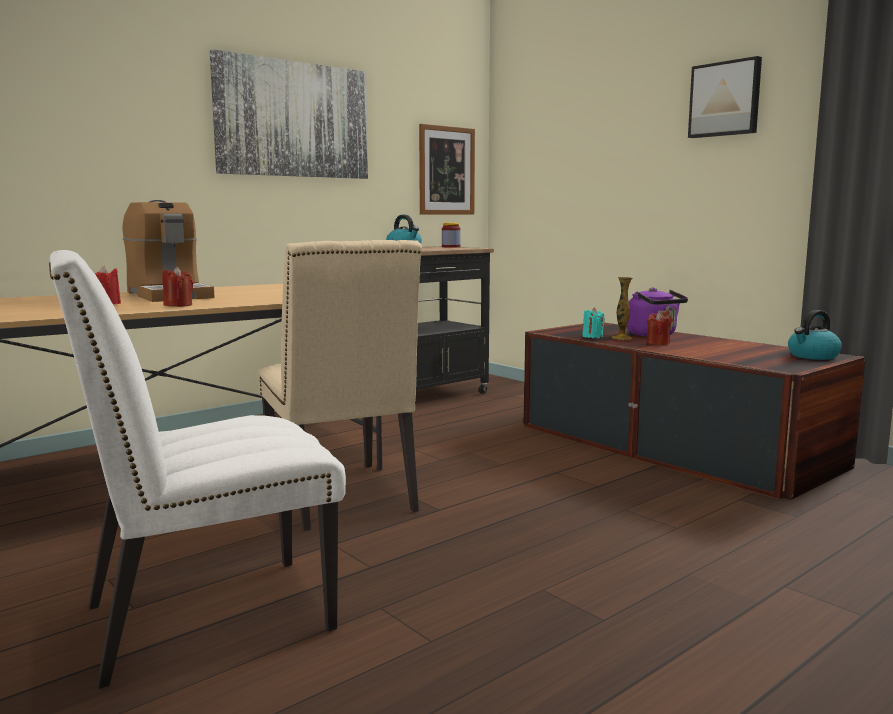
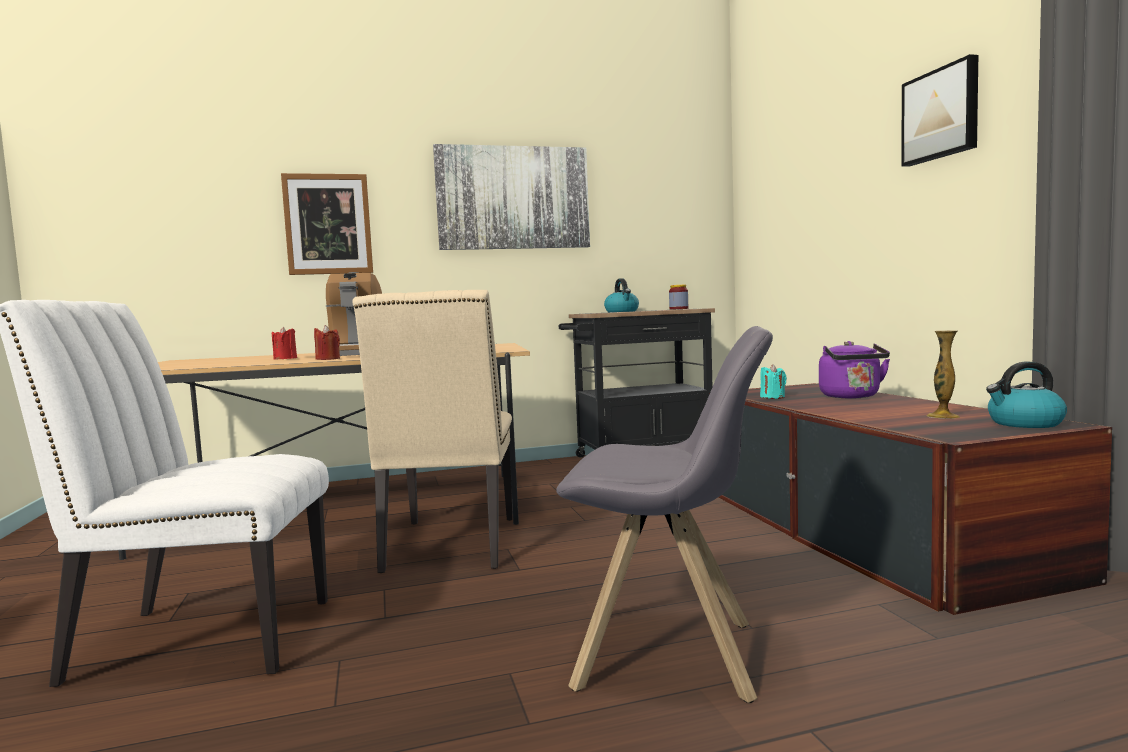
camera: 25 degrees right, 5 degrees down
(446, 171) = (681, 235): picture -> picture (328, 224)
(621, 338) = (804, 399): vase -> vase (943, 416)
(641, 555) = (668, 654): none -> grey chair
(657, 343) = (836, 405): red candle -> none

